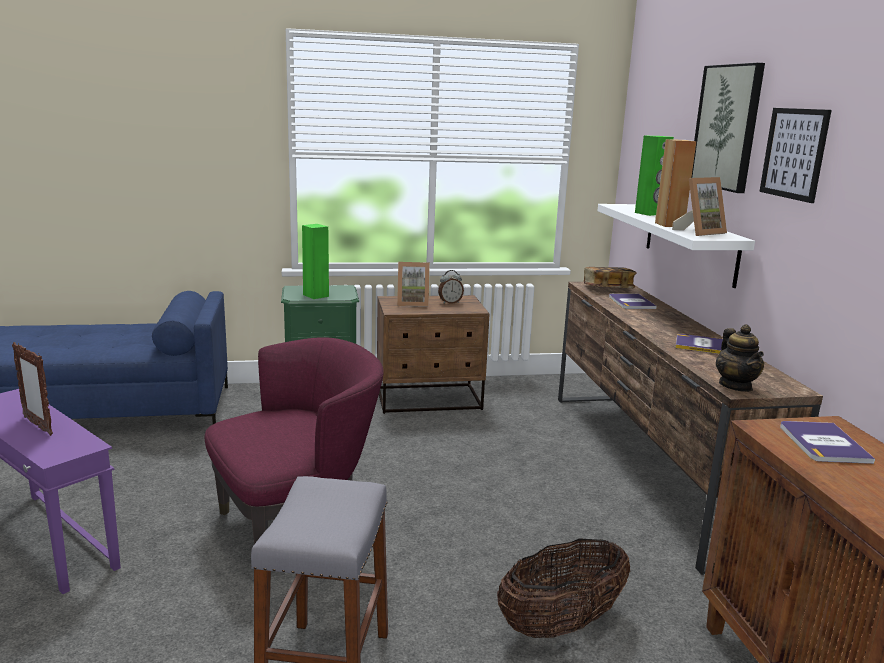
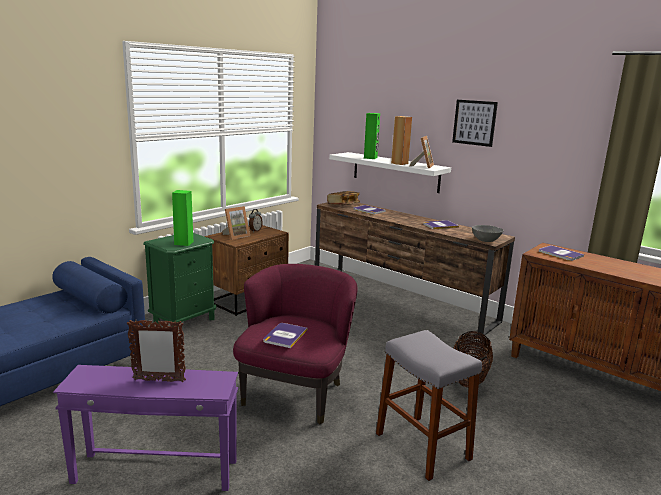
camera: 40 degrees left, 0 degrees up
(258, 433) = (285, 336): none -> book
(727, 127) = (419, 108): picture -> none
(736, 386) = (486, 240): teapot -> grey bowl

